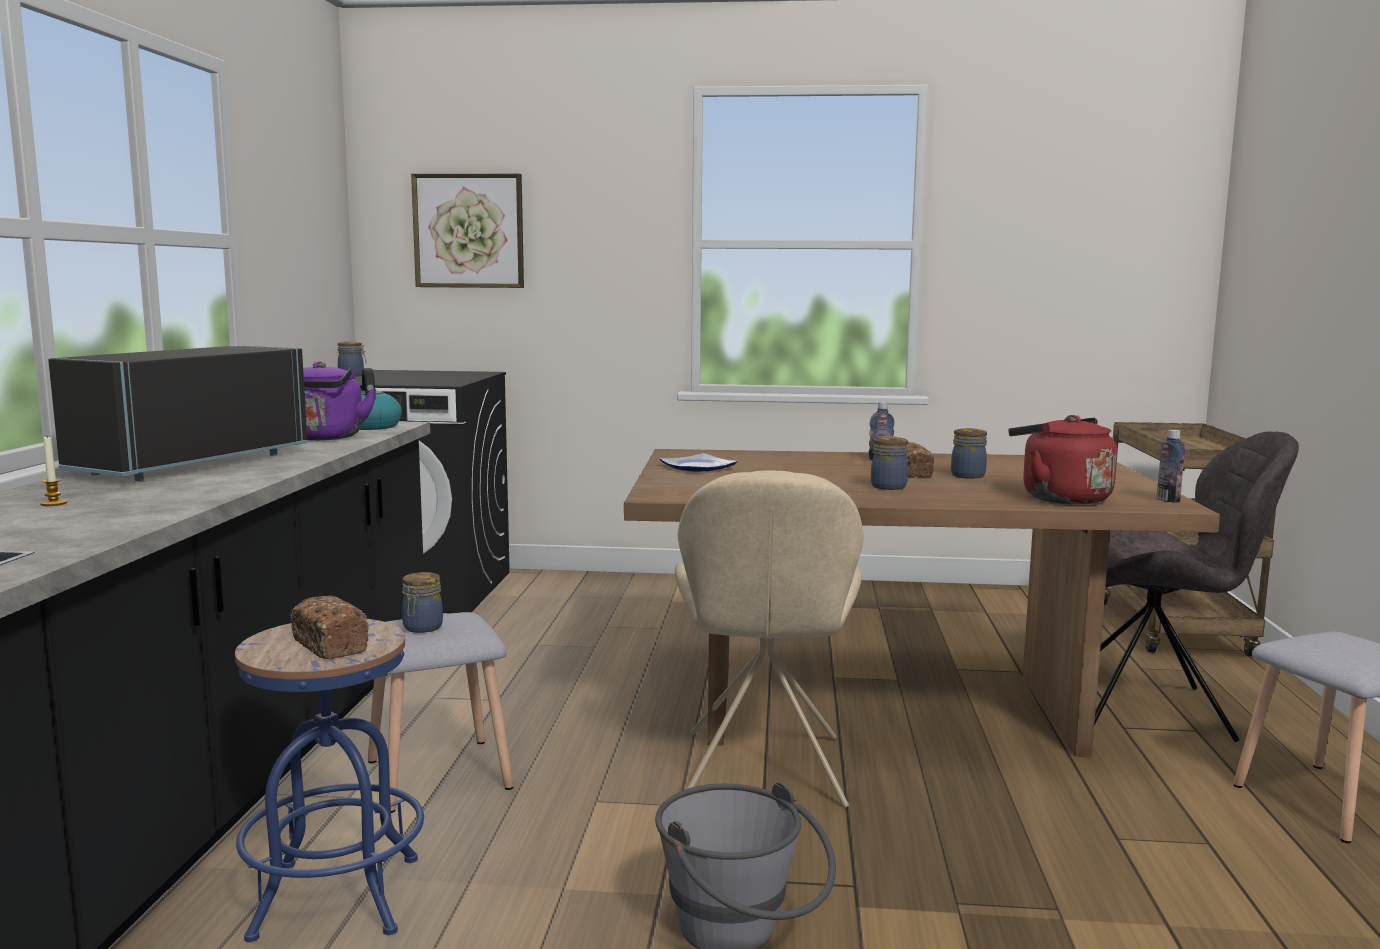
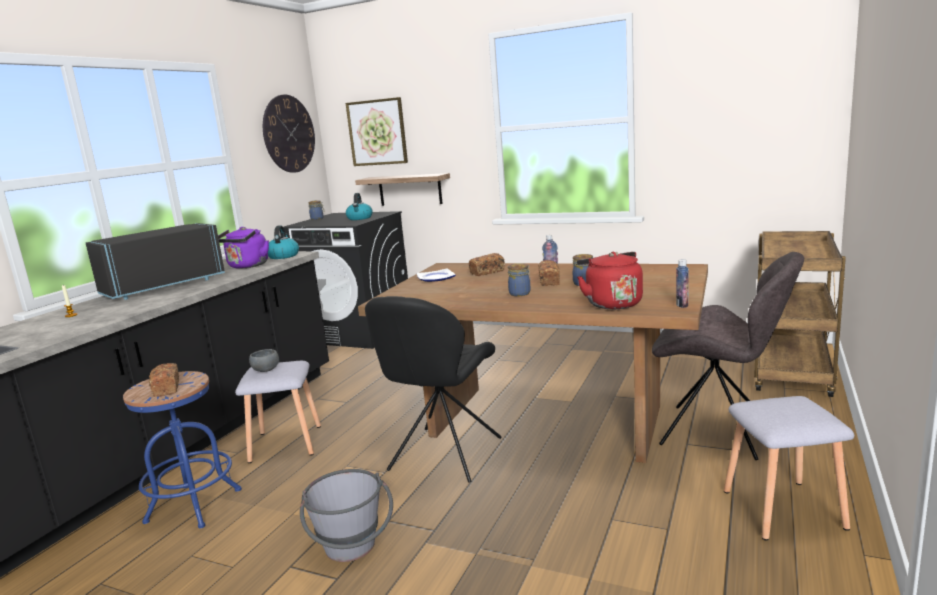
camera: 20 degrees right, 5 degrees up
(312, 215) = (289, 134): none -> wall clock
(422, 628) = (266, 370): jar -> grey bowl
(444, 377) = (360, 218): none -> kettle
(523, 335) = (410, 190): none -> shelf
(763, 772) = (443, 456): beige chair -> black chair
(775, 461) = (487, 272): none -> bread

